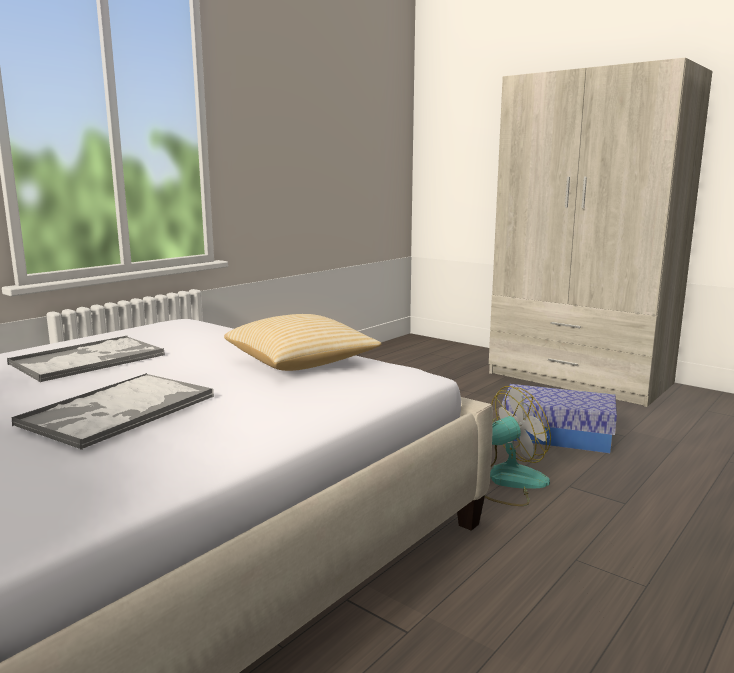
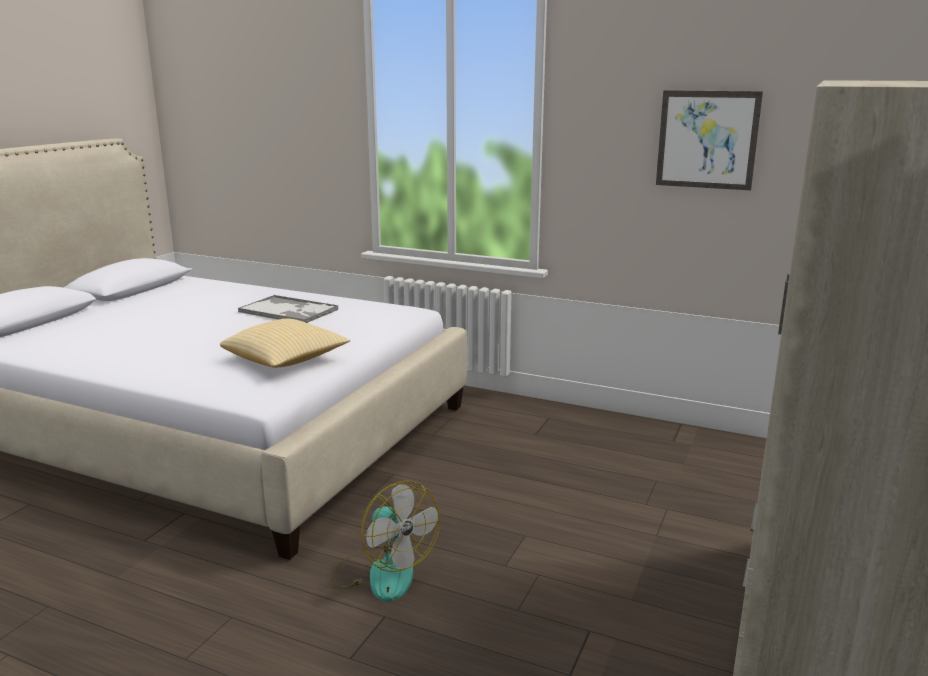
camera: 75 degrees right, 5 degrees up
(117, 411) = (176, 336): tray -> none
(315, 131) = (707, 140): none -> picture
(556, 435) = (534, 608): storage box -> none

